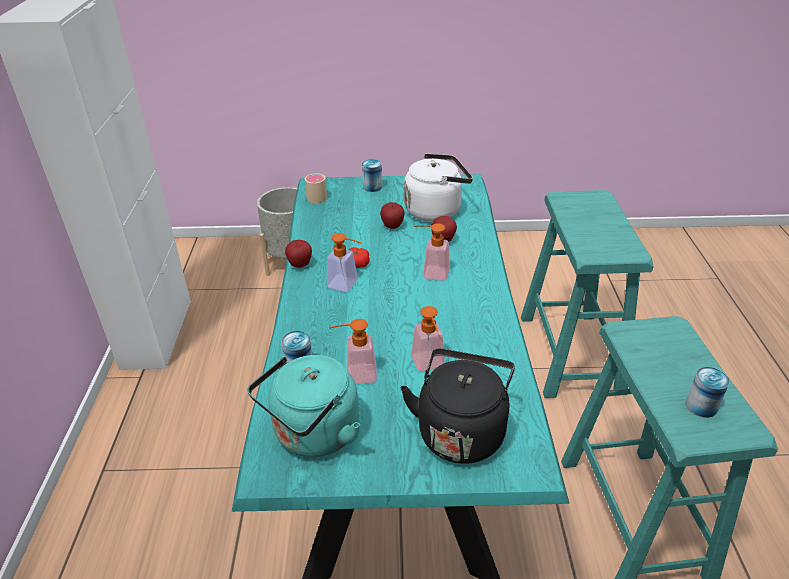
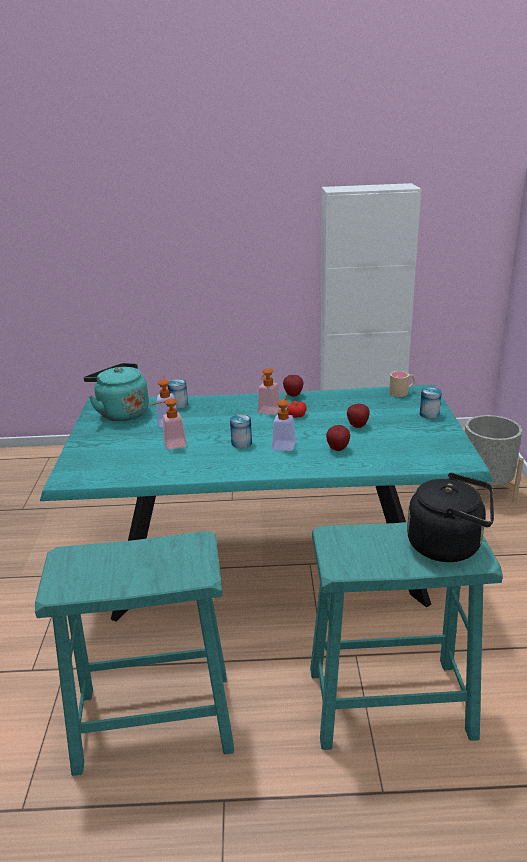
camera: 90 degrees right, 10 degrees down
(436, 210) = (394, 445): white kettle -> none
(461, 430) = (106, 456): black kettle -> black kettle (448, 545)
(701, 406) = (93, 569): can -> can (241, 443)

